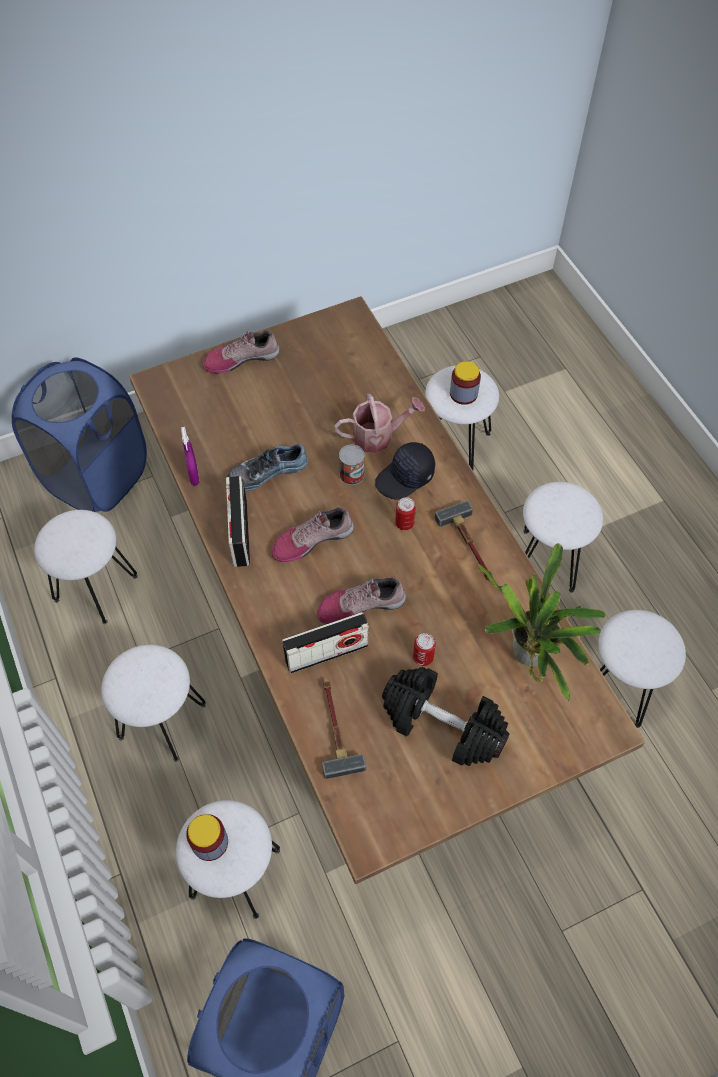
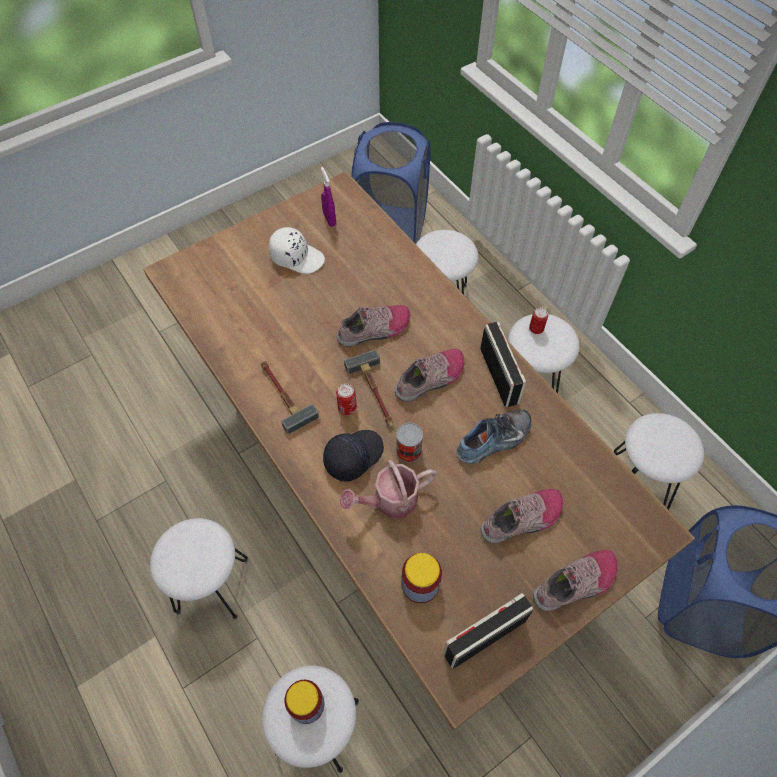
camera: 170 degrees right, 0 degrees up
(194, 475) = (565, 425): purple spray bottle -> purple spray bottle (329, 219)
(210, 842) = (455, 250): jar -> jar (420, 584)
(266, 406) = (522, 520): none -> shoe
(326, 653) = (395, 291): radio -> radio (484, 637)
(335, 727) = (377, 245): hammer -> hammer (375, 393)
(423, 657) = (316, 299): can -> can (536, 329)
(442, 725) = (297, 257): black dumbbell -> white cap
(529, 657) = (230, 311): potted plant -> none
(620, 687) = (155, 469): white stool -> none

